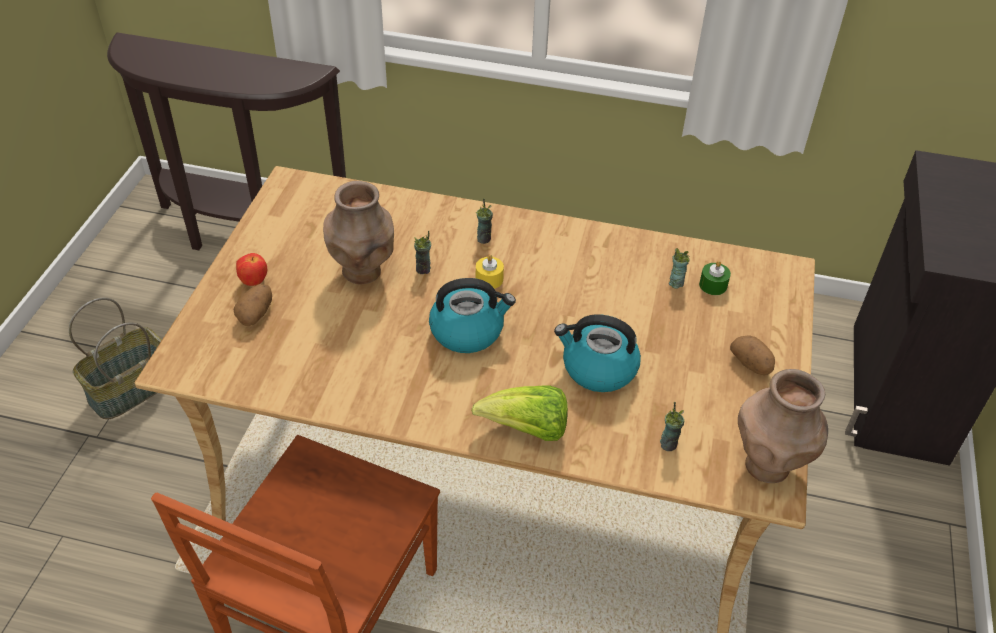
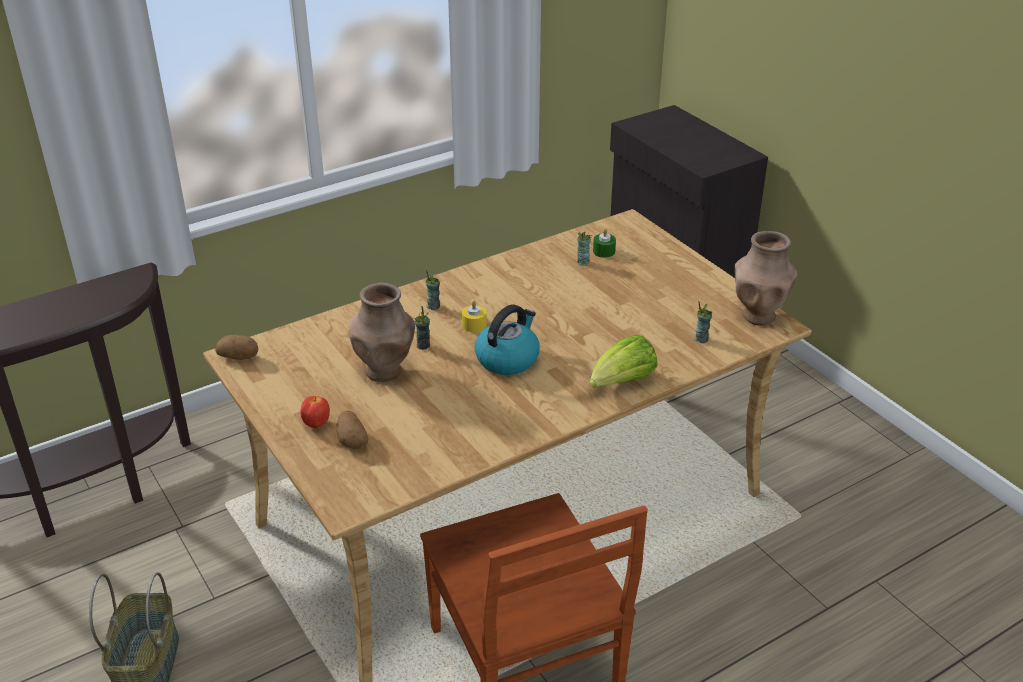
camera: 45 degrees left, 10 degrees down
(598, 369) = (610, 329): kettle -> none
(751, 364) = (681, 276): potato -> potato (239, 357)

